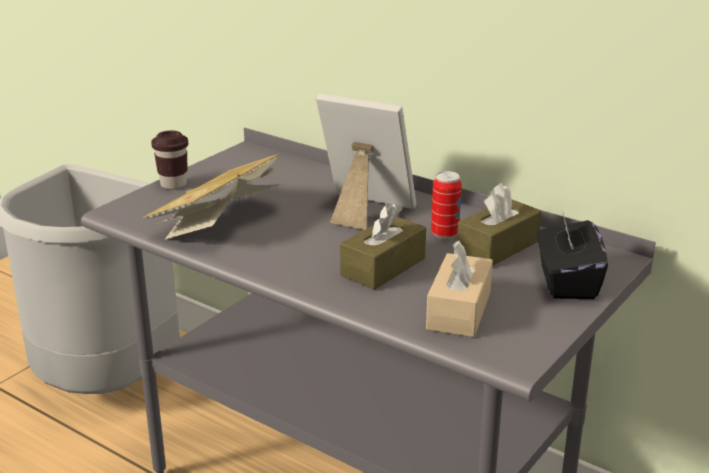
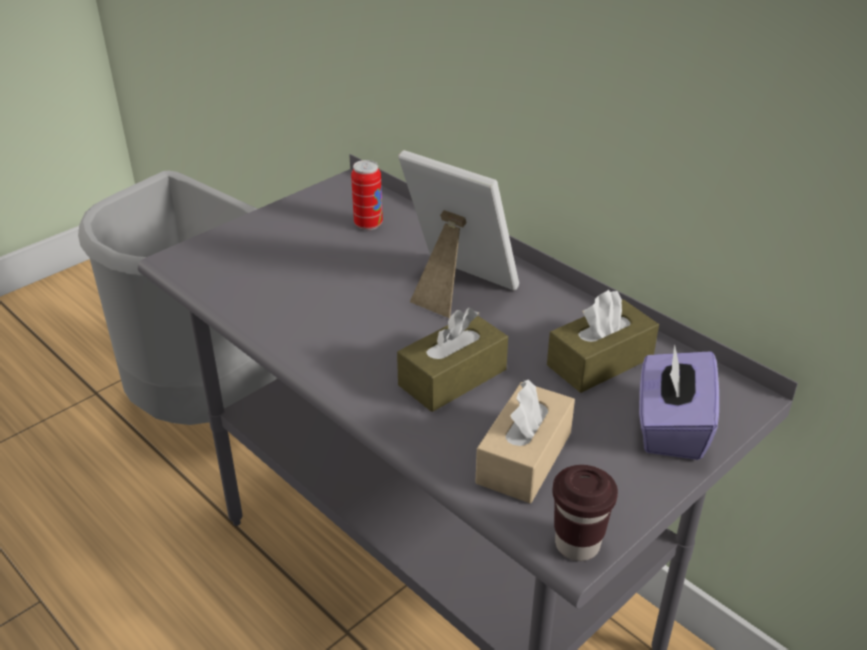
camera: 10 degrees right, 10 degrees up
(173, 184) = (251, 227): brown cup -> brown cup (577, 544)
(219, 223) = (284, 289): book -> none
(444, 234) = (541, 333): can -> can (368, 224)
(566, 282) = (670, 427): black tissue box -> purple tissue box

